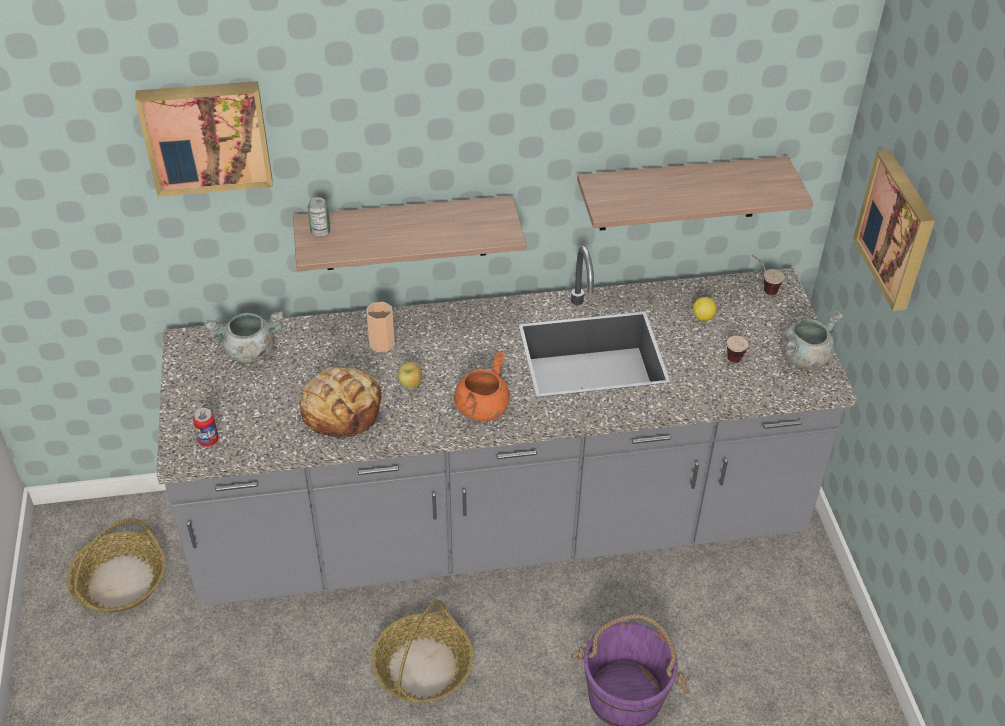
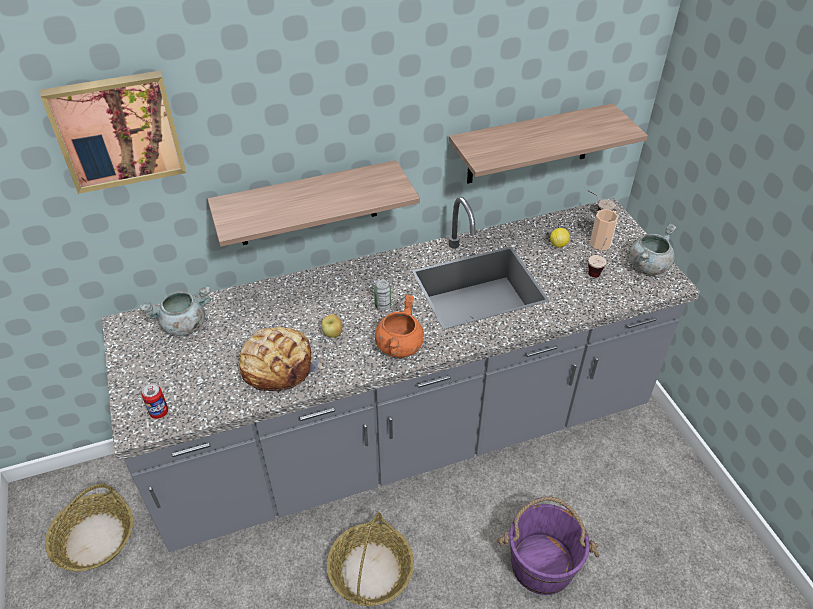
camera: 10 degrees left, 0 degrees up
(320, 232) = (235, 209): can -> can (382, 306)
(382, 343) = (299, 302): cup -> cup (600, 243)
(898, 229) = (726, 147): picture -> none

